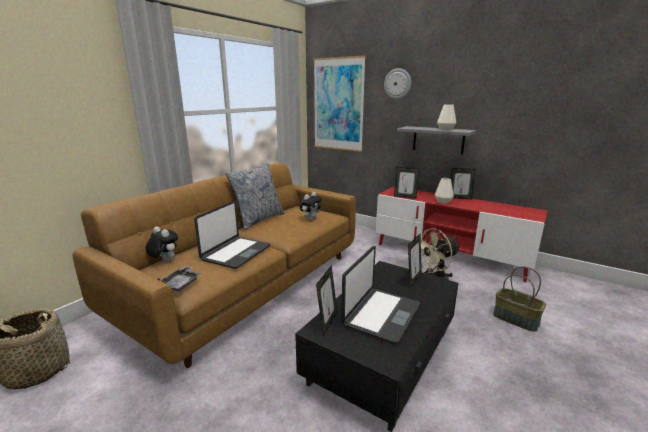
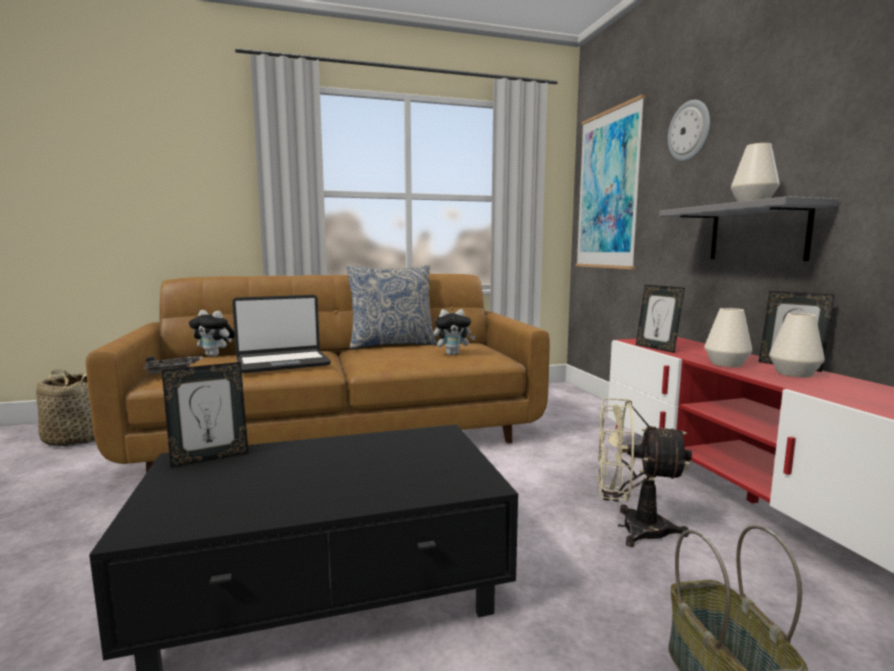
camera: 40 degrees right, 10 degrees down
(164, 261) = (215, 355): plush toy -> plush toy turned 120 degrees clockwise
(380, 314) = (284, 477): laptop -> none
(413, 280) = (444, 460): picture frame -> none
(468, 202) = (794, 374): none -> white vase

